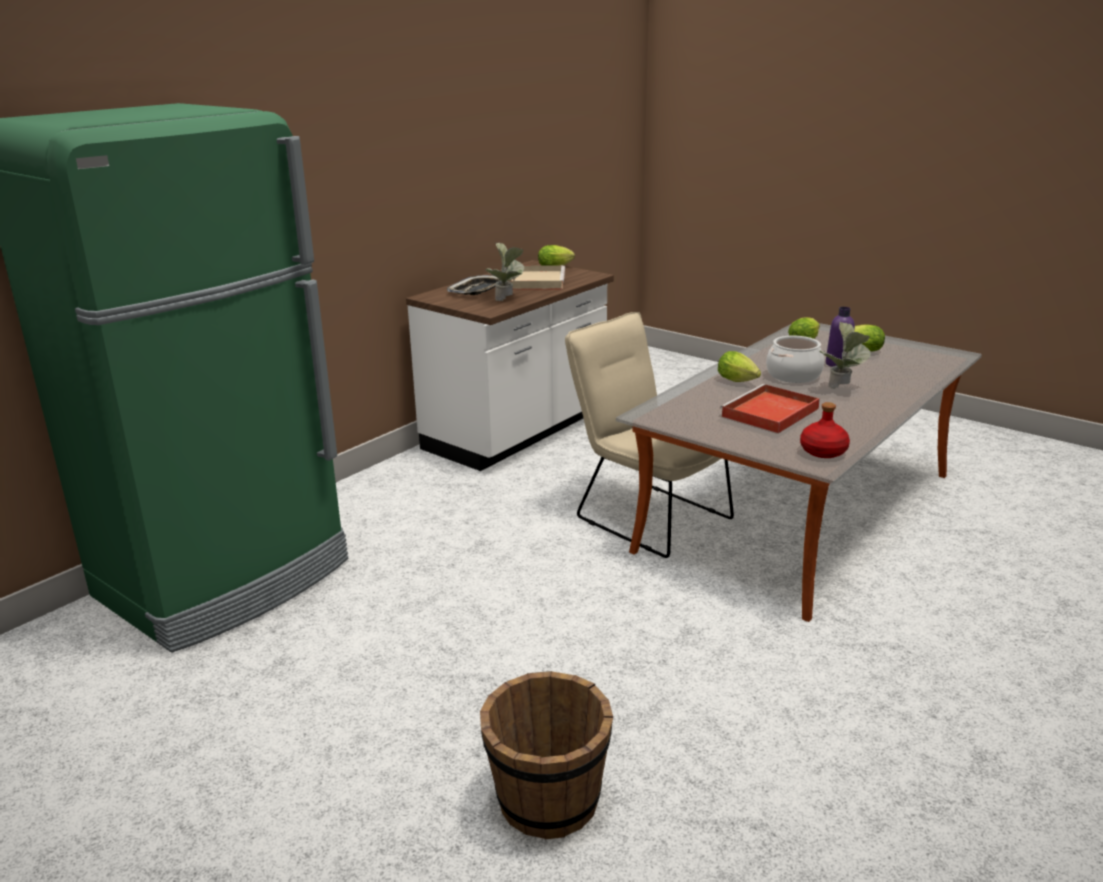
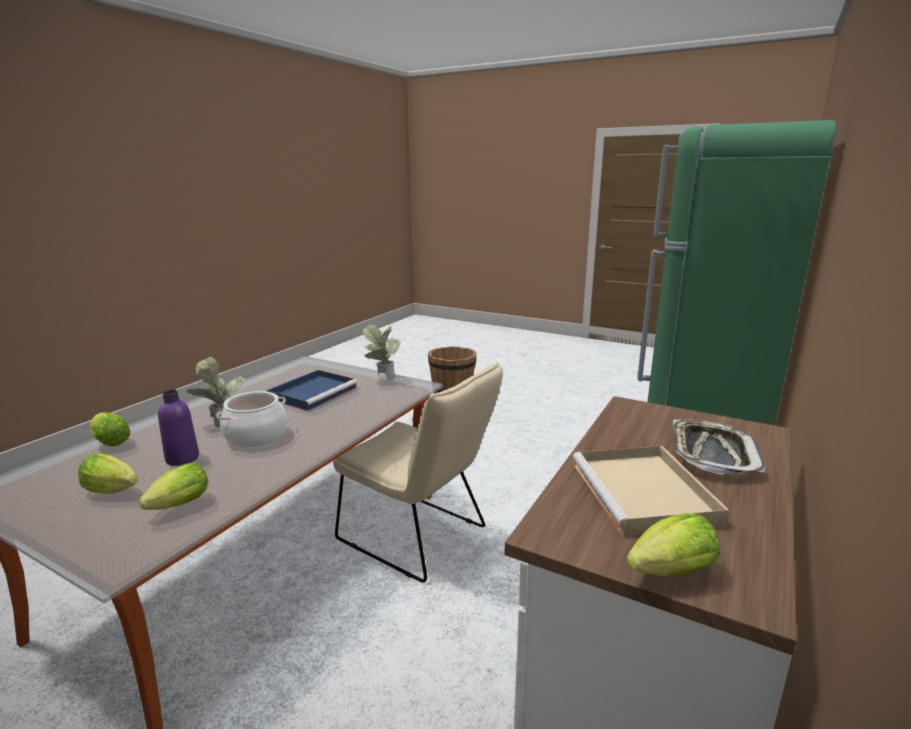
camera: 170 degrees right, 5 degrees down
(508, 300) = (631, 430): potted plant -> potted plant (382, 377)
(739, 381) = (322, 424): lettuce -> lettuce (110, 441)
(769, 413) = (314, 392): red tray -> blue tray
(823, 451) = (295, 368): red bottle -> none

